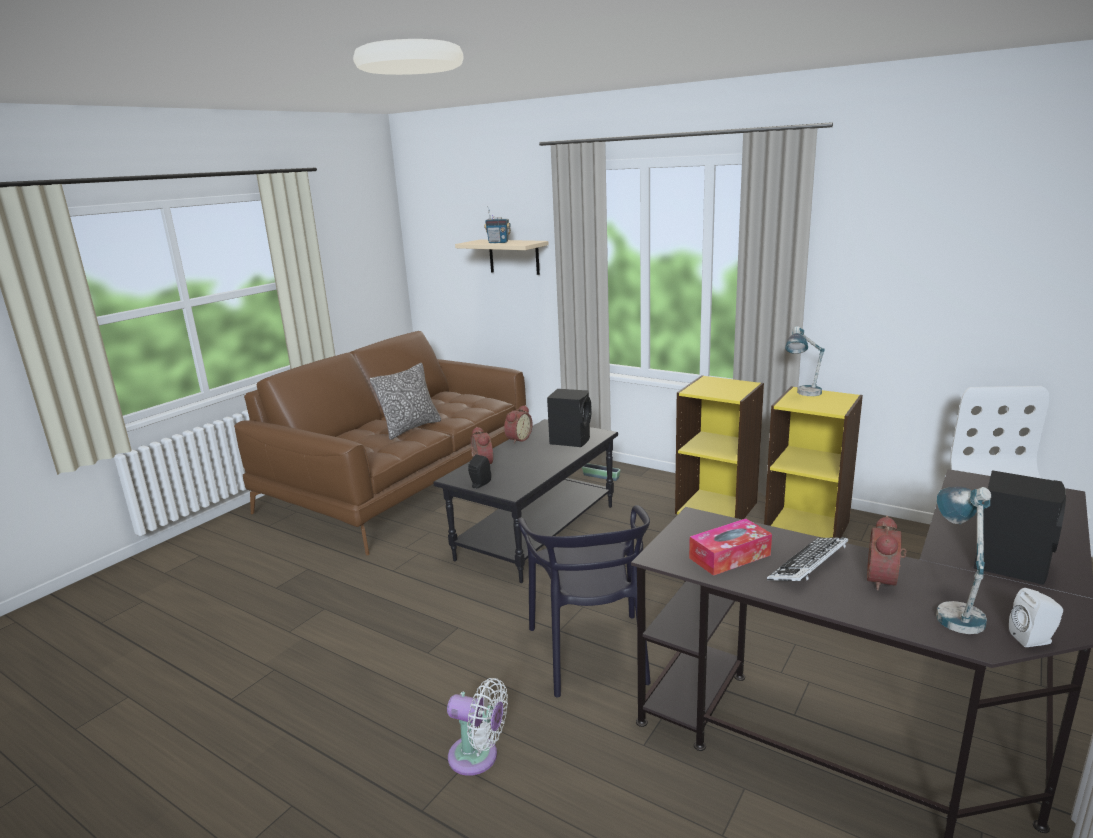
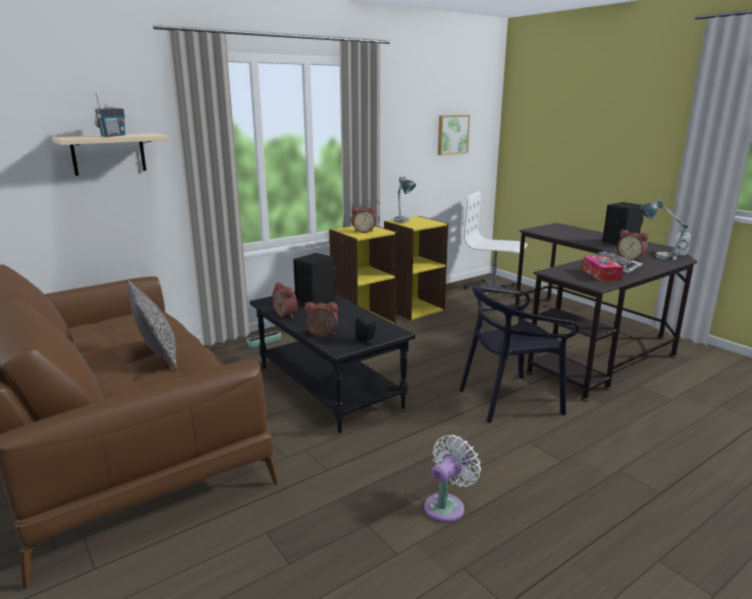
camera: 70 degrees left, 0 degrees up
(478, 757) = (609, 461): white fan -> white fan (447, 506)
(591, 652) = (510, 400): black chair -> black chair turned 150 degrees clockwise
(716, 388) = (363, 231): none -> alarm clock
(994, 272) = (452, 134): none -> picture

